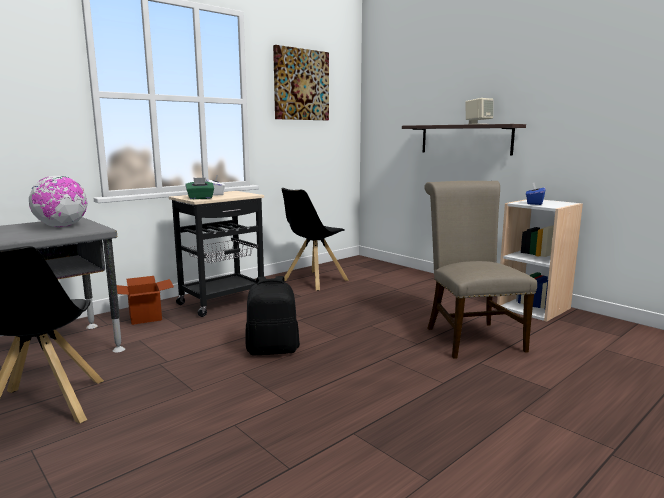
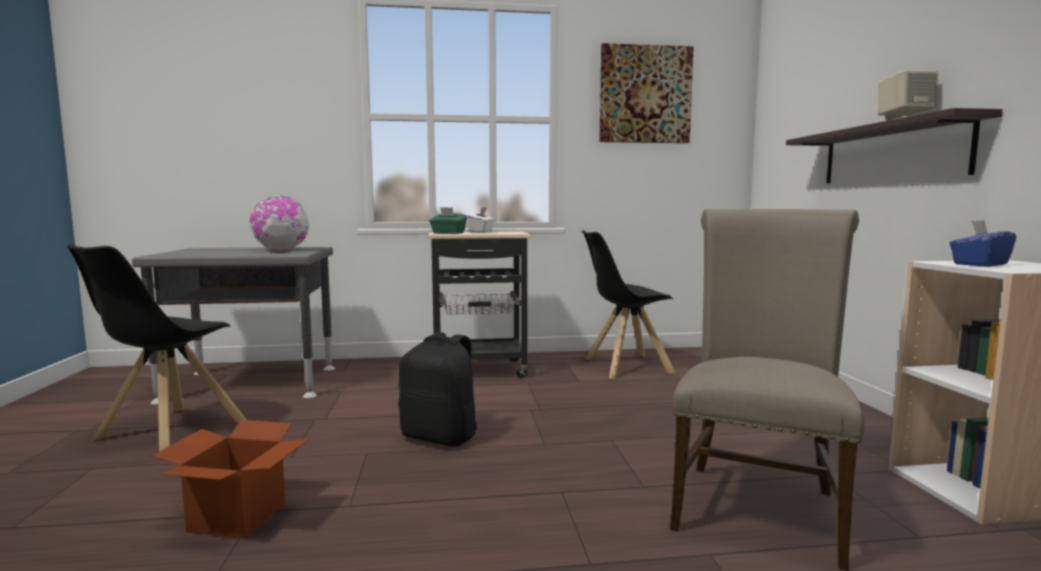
camera: 35 degrees right, 5 degrees down
(145, 317) = (384, 370): cardboard box -> cardboard box (238, 517)

